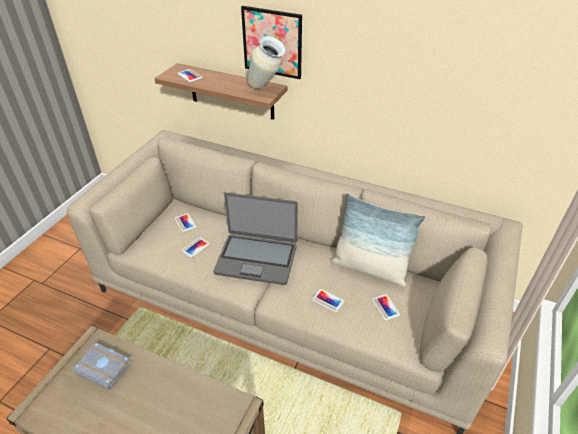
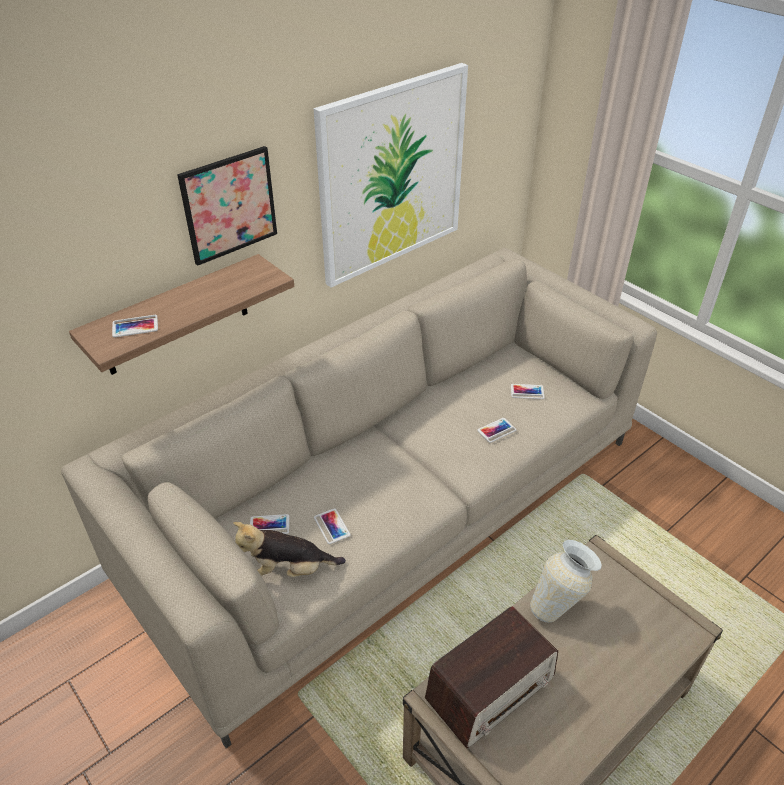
camera: 65 degrees left, 0 degrees up
(105, 367) = (490, 688): grey book -> radio
(157, 242) = (288, 571): none -> plush toy
(256, 258) = (394, 469): laptop -> none
(266, 90) = (256, 272): vase -> vase (559, 606)
(369, 268) = (466, 382): pillow -> none
(408, 90) = (392, 175): none -> picture

